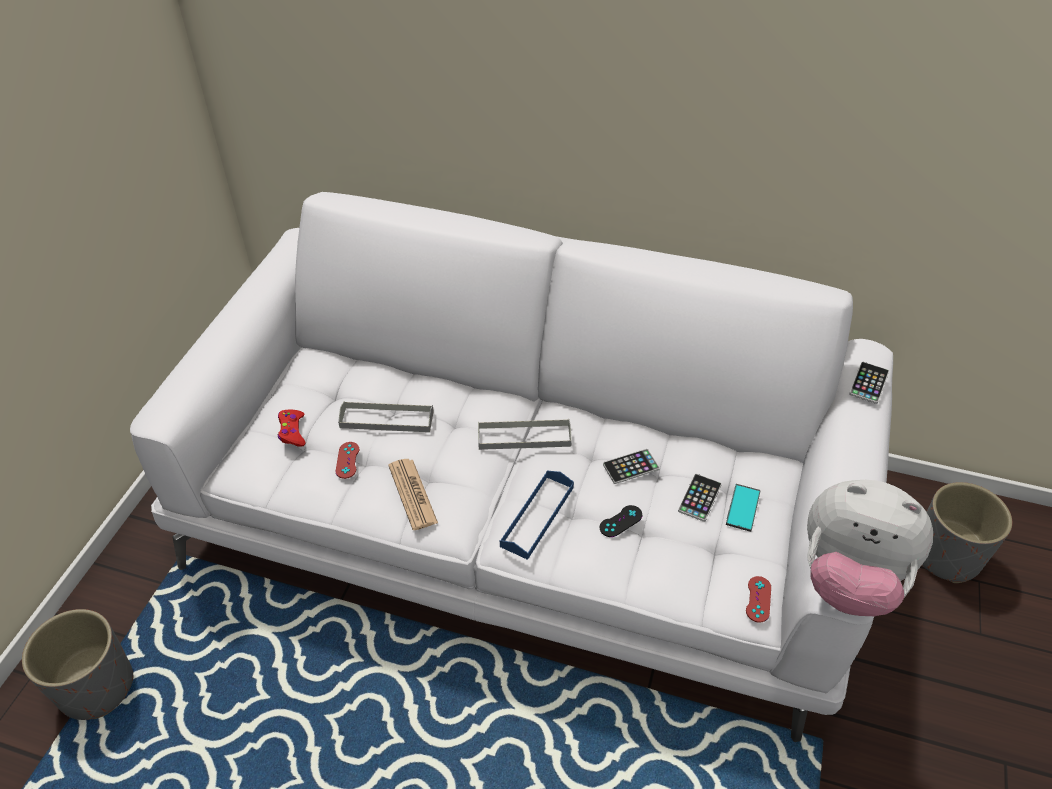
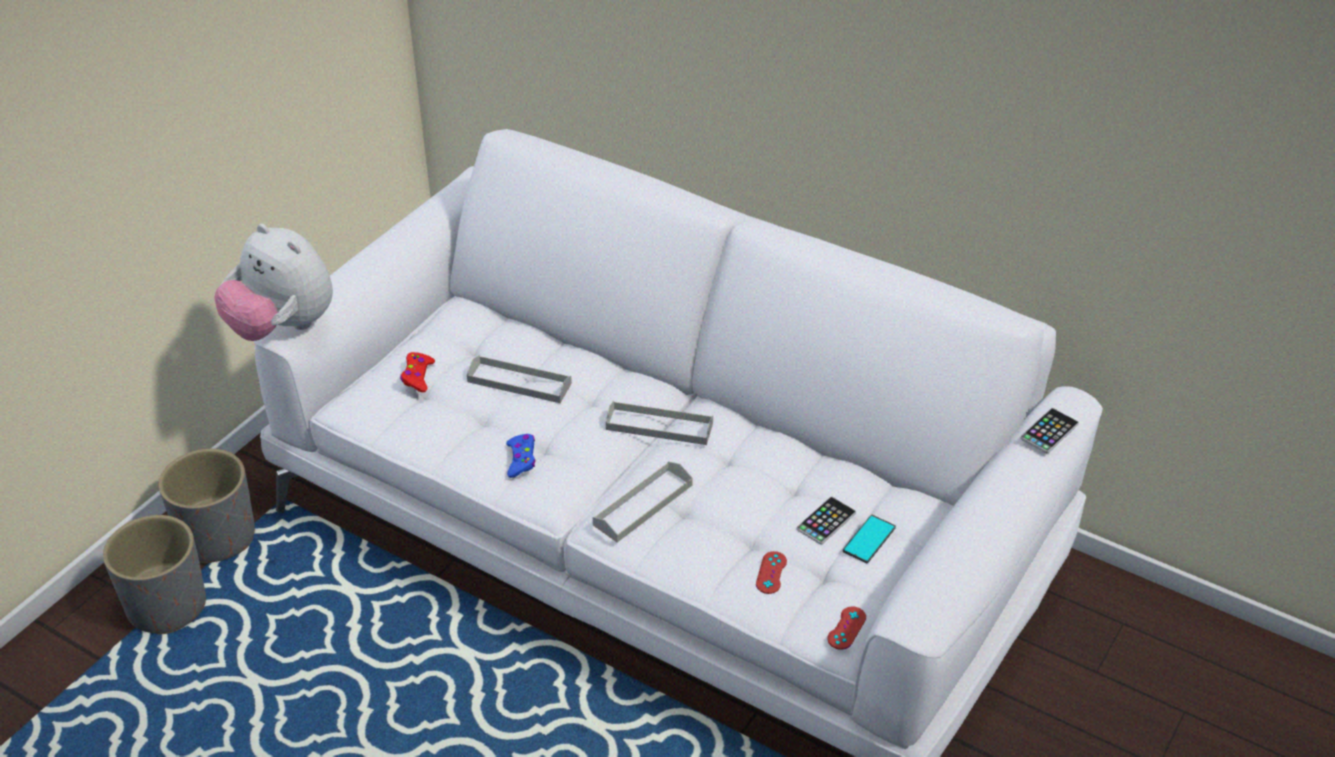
camera: 15 degrees right, 5 degrees down
(347, 460) = (465, 414): red game controller -> red game controller (771, 573)
(412, 494) = (521, 459): newspaper -> blue game controller
(537, 516) = (643, 505): blue tray -> grey tray
(620, 521) = (730, 527): black game controller -> none
(631, 467) = (763, 477): phone -> none
(849, 579) = (926, 611): plush toy -> plush toy (282, 327)
(947, 555) = (1157, 677): grey planter -> grey planter (218, 537)

